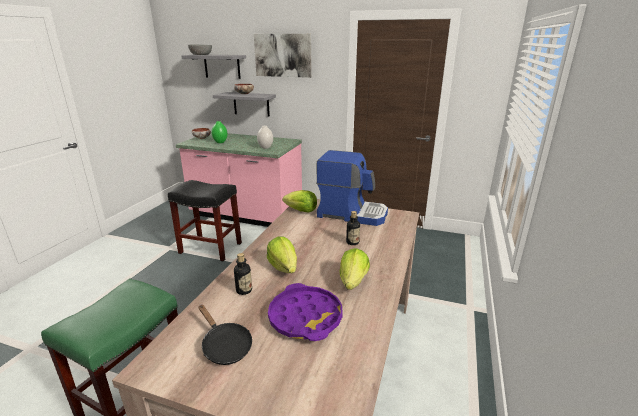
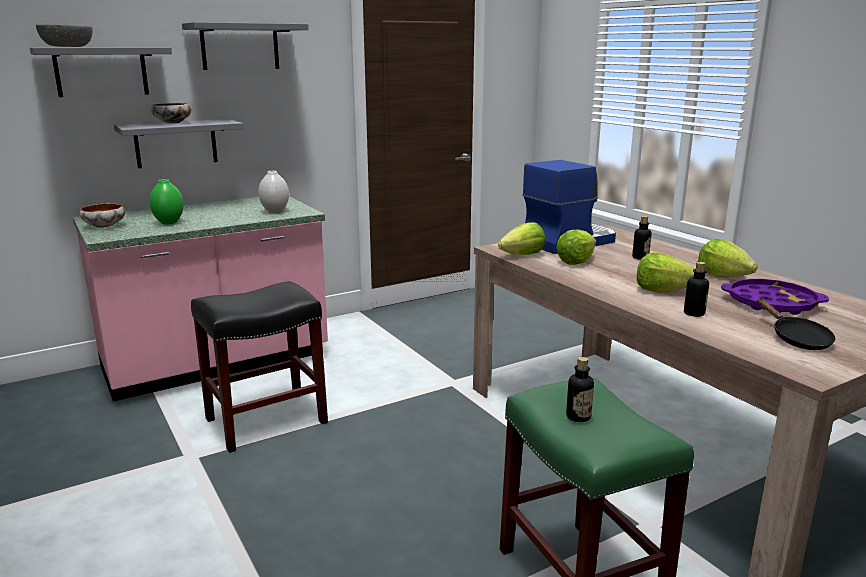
camera: 50 degrees left, 5 degrees down
(106, 305) = (578, 417): none -> bottle
(225, 346) = (796, 339): black frying pan -> black frying pan turned 75 degrees clockwise
(283, 55) = (240, 46): picture -> grey shelf
(310, 227) = (576, 261): none -> lettuce

